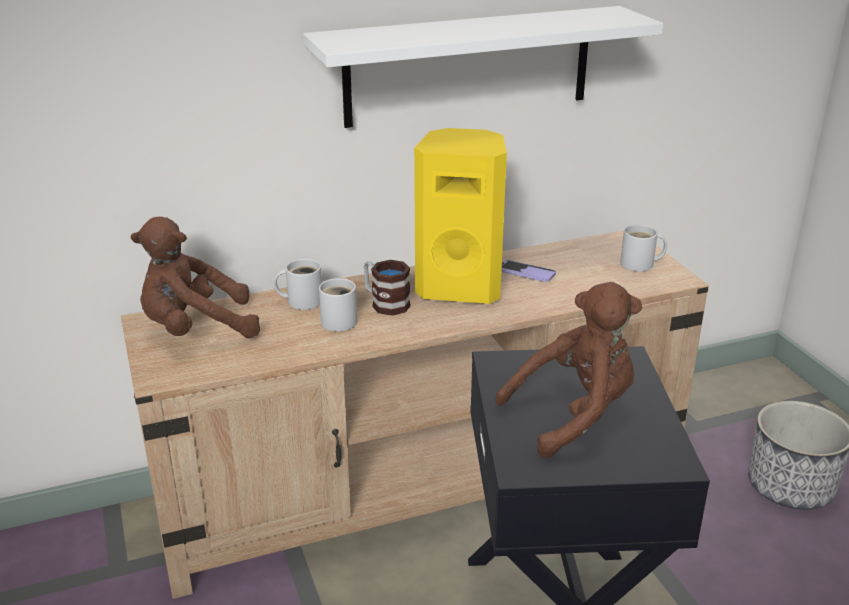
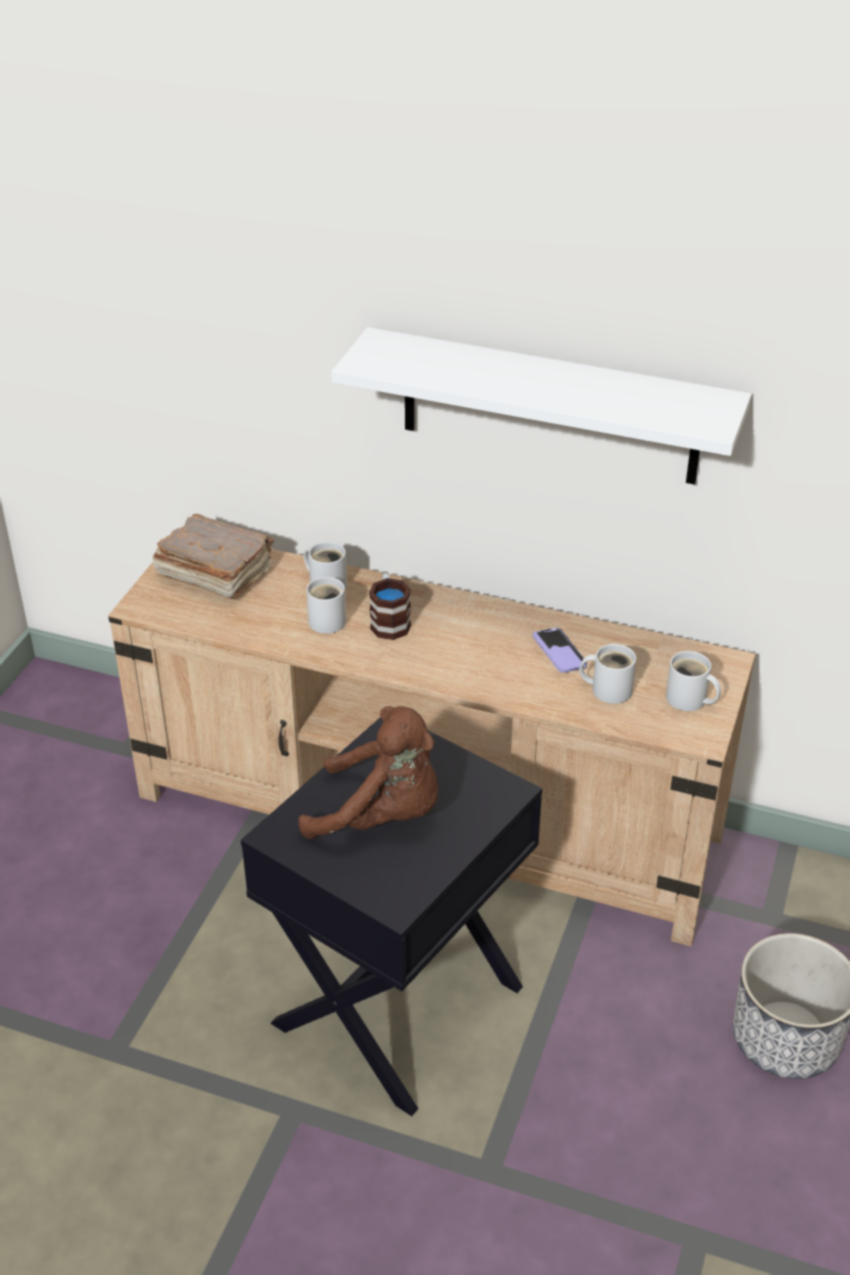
camera: 40 degrees right, 10 degrees up
(196, 330) = (214, 572): brown plush toy -> brown book
(460, 287) = (475, 637): yellow speaker -> none
(587, 279) = (608, 689): none -> white mug

